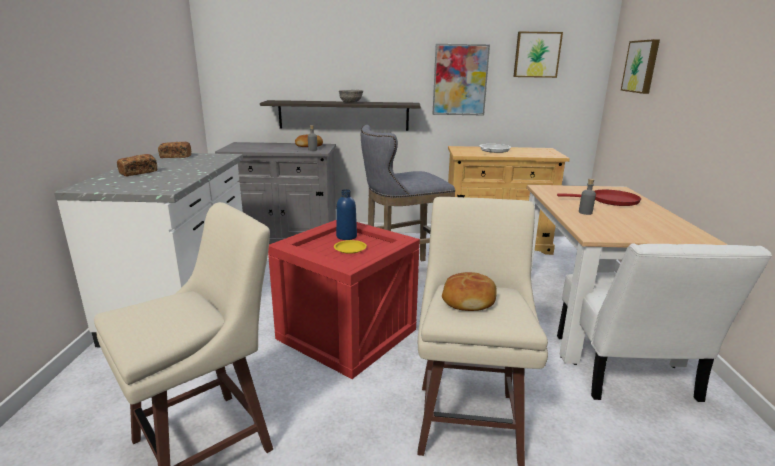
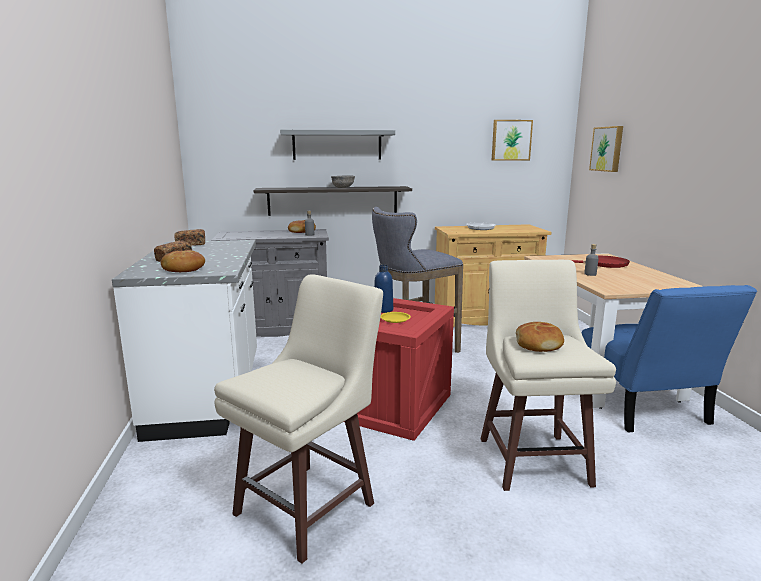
camera: 10 degrees left, 5 degrees down
(132, 184) = (183, 269): none -> bread
(348, 57) = (337, 145): none -> grey shelf
(460, 80) = (443, 164): picture -> none
(626, 372) = (644, 409): white chair -> blue chair

